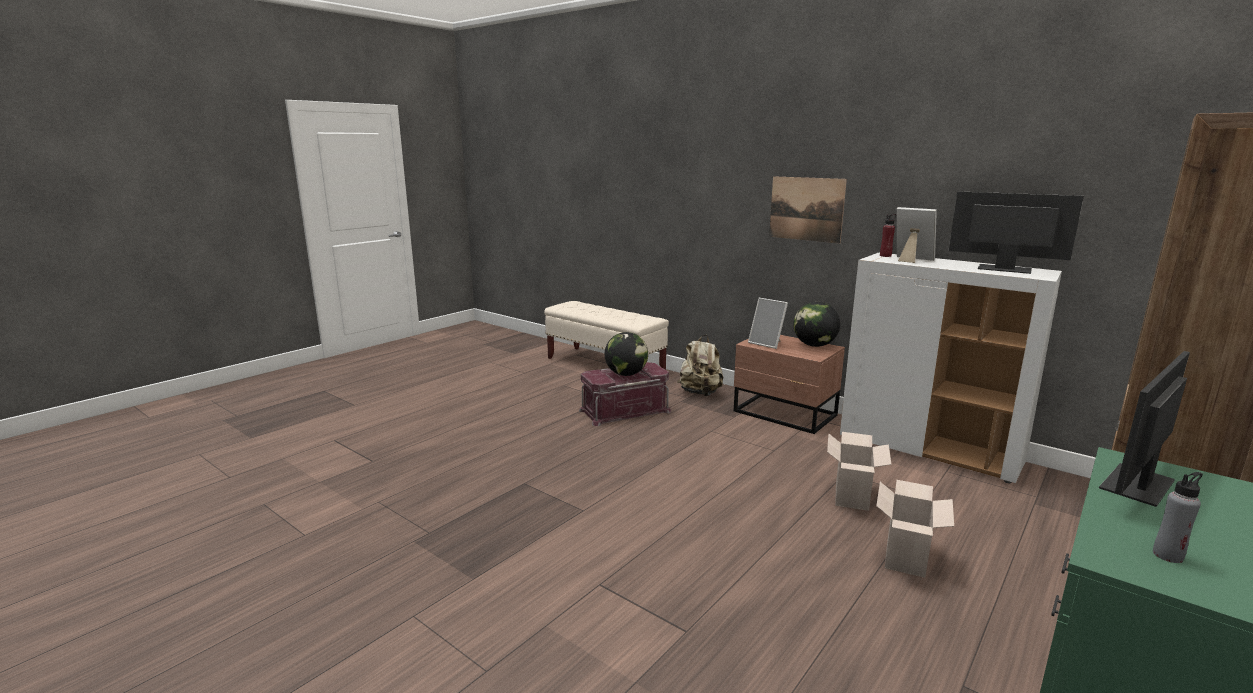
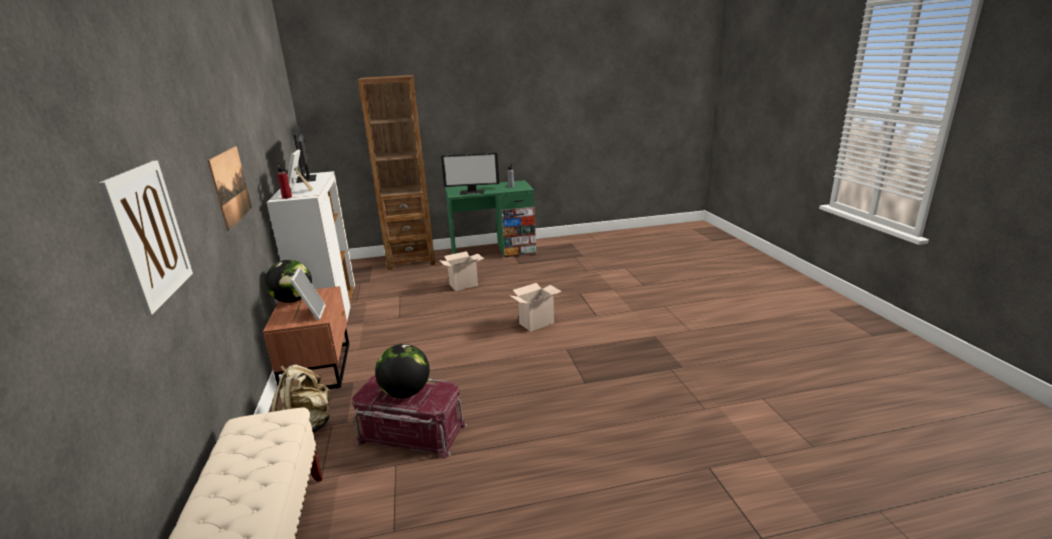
camera: 140 degrees left, 5 degrees up
(673, 195) = (149, 234): none -> picture
(853, 498) = (426, 307): cardboard box -> cardboard box (537, 322)

